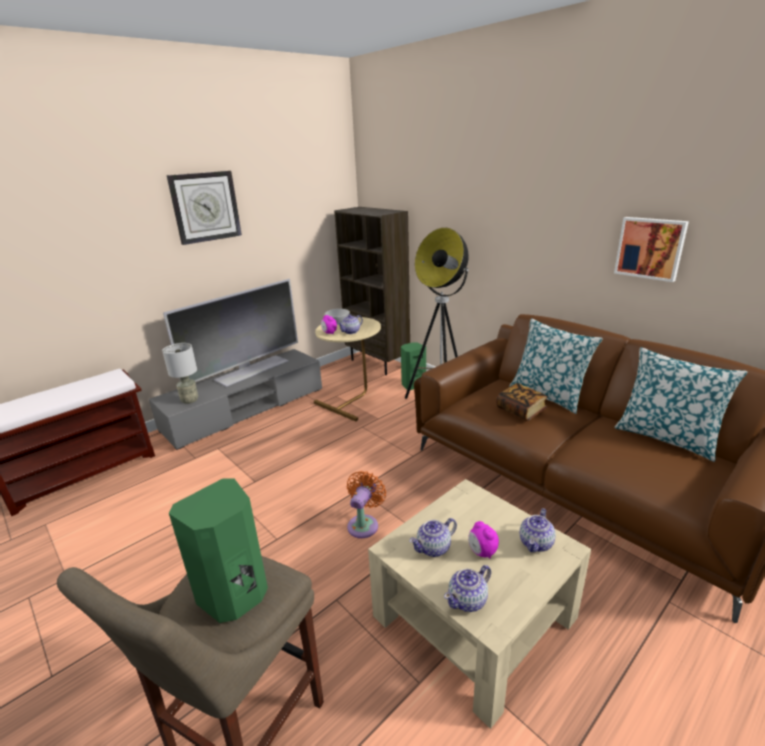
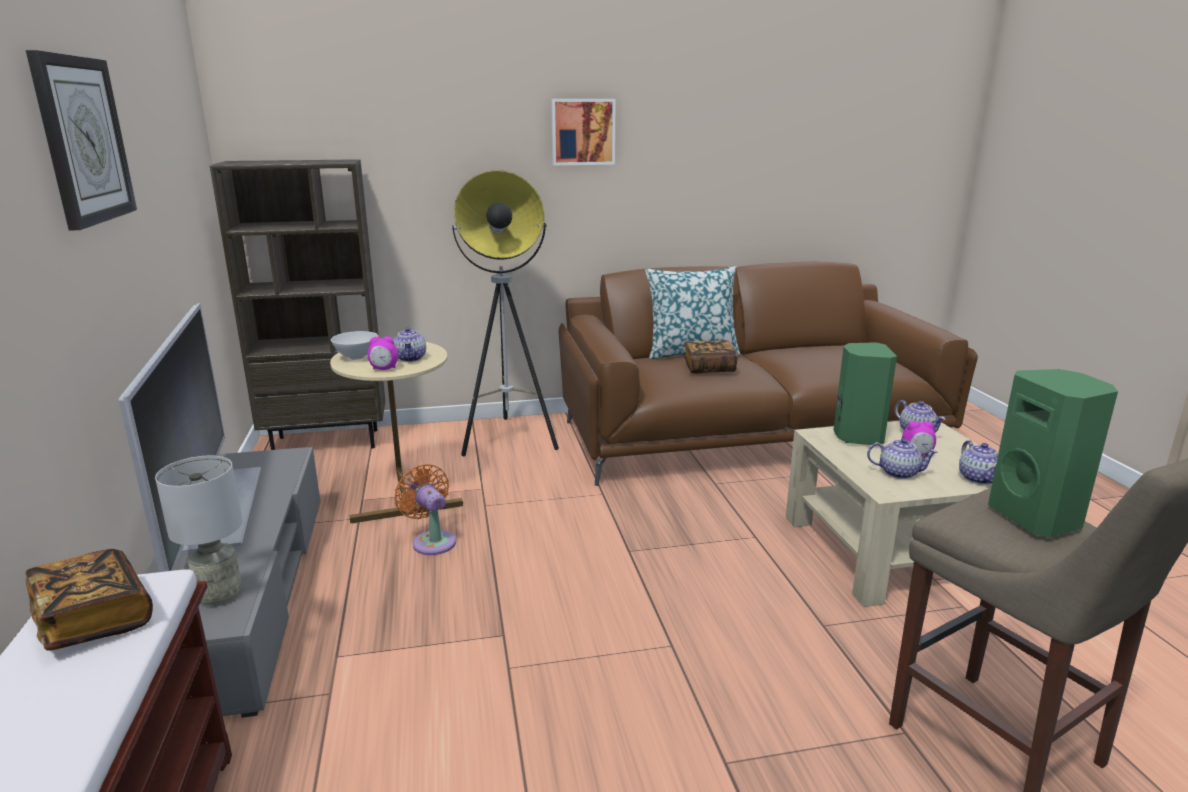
camera: 60 degrees left, 5 degrees down
(97, 382) = (94, 619): none -> book
(364, 524) = (703, 567): orange fan -> orange fan (432, 541)
(413, 385) = (437, 441): green speaker -> green speaker (856, 437)
(433, 548) = (899, 473): teapot -> teapot turned 75 degrees counterclockwise
(650, 248) = (725, 171): picture -> picture (582, 132)
(666, 437) = (813, 345): pillow -> none

